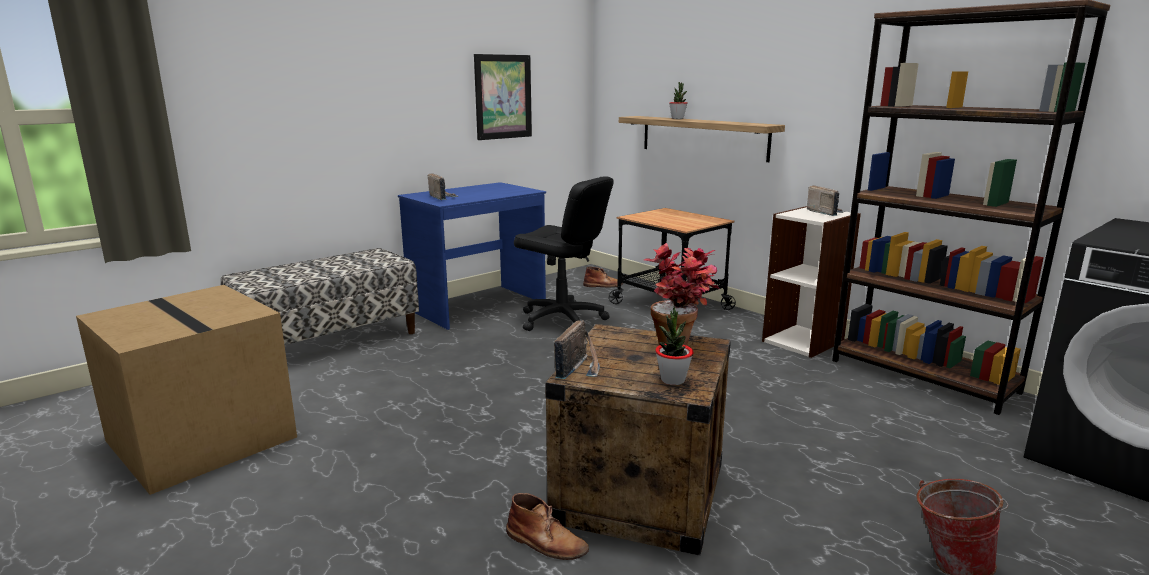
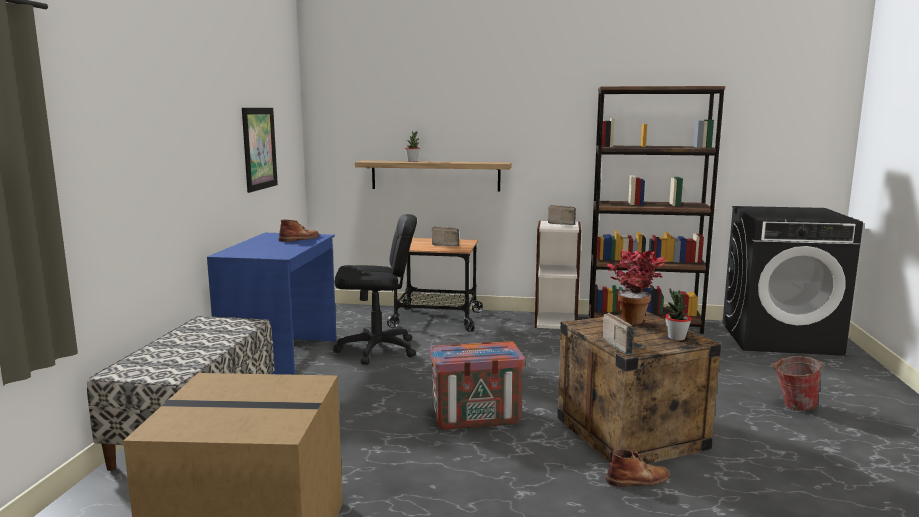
camera: 40 degrees left, 5 degrees down
(442, 197) = (263, 252): radio -> radio (446, 245)
(523, 410) = (476, 417): none -> crate
(603, 285) = (357, 316): brown boot -> brown boot (300, 239)

